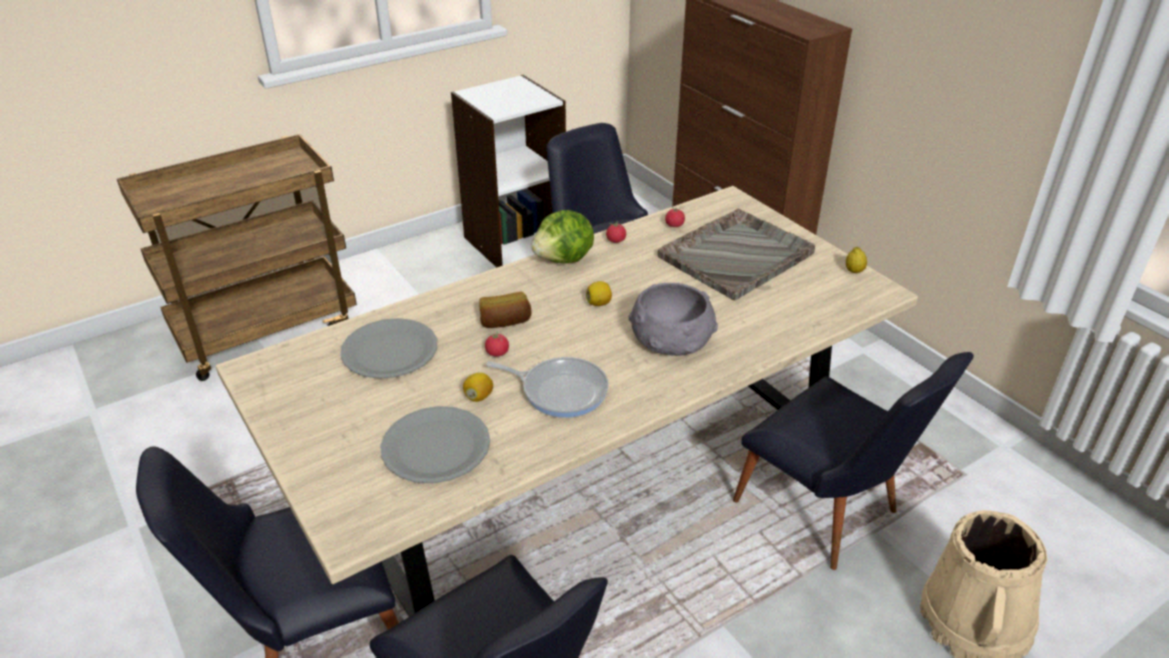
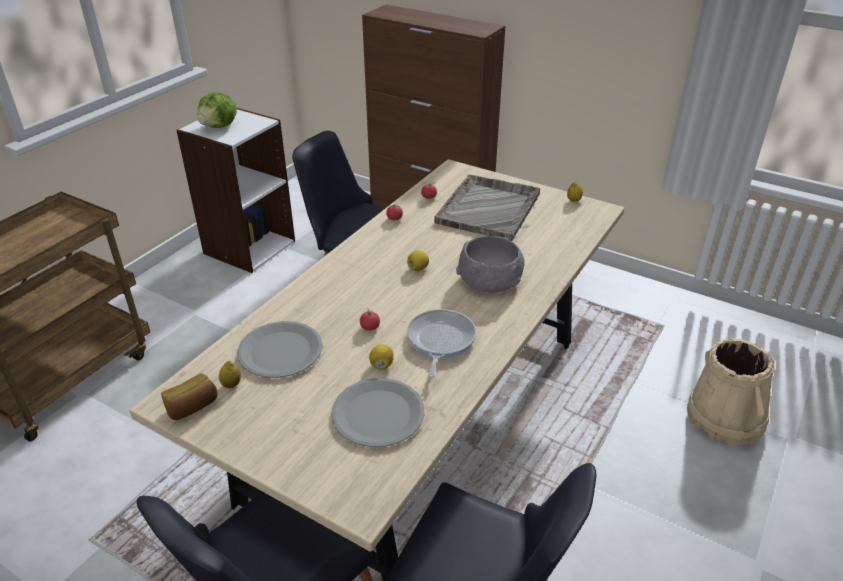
camera: 25 degrees left, 0 degrees up
(320, 370) = (231, 384): none -> lemon
(505, 322) = (357, 302): bread -> bread (192, 407)
(560, 390) = (440, 341): frying pan -> frying pan turned 75 degrees counterclockwise
(564, 260) = (367, 242): lettuce -> lettuce (220, 126)
(827, 516) = (598, 382): black chair -> none

